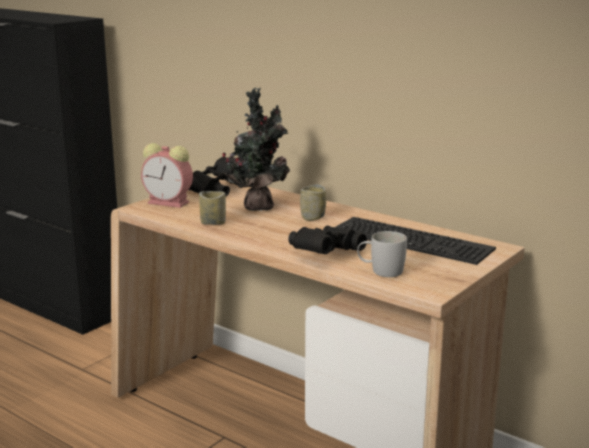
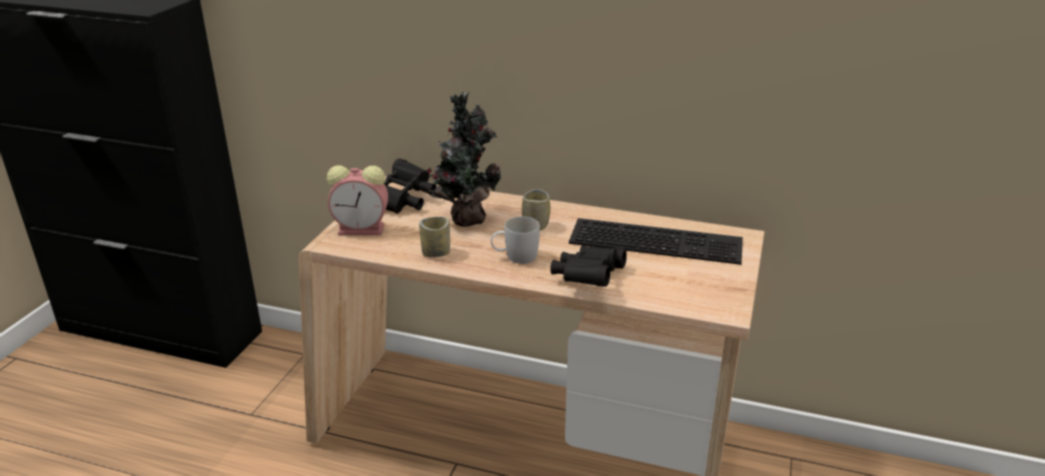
camera: 20 degrees left, 10 degrees up
(380, 271) = (660, 292): white mug -> white mug (515, 257)

